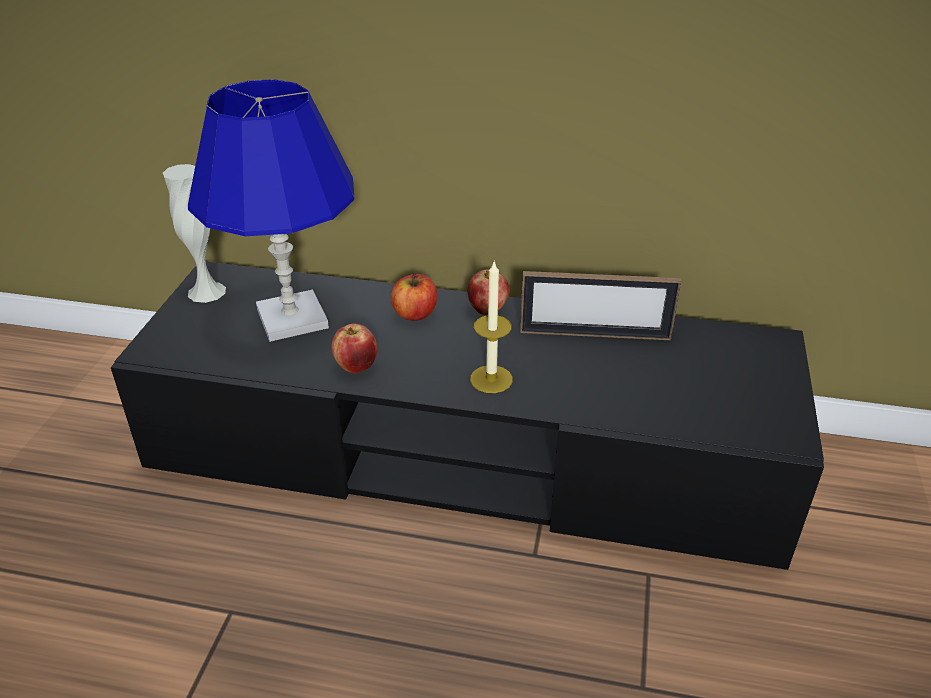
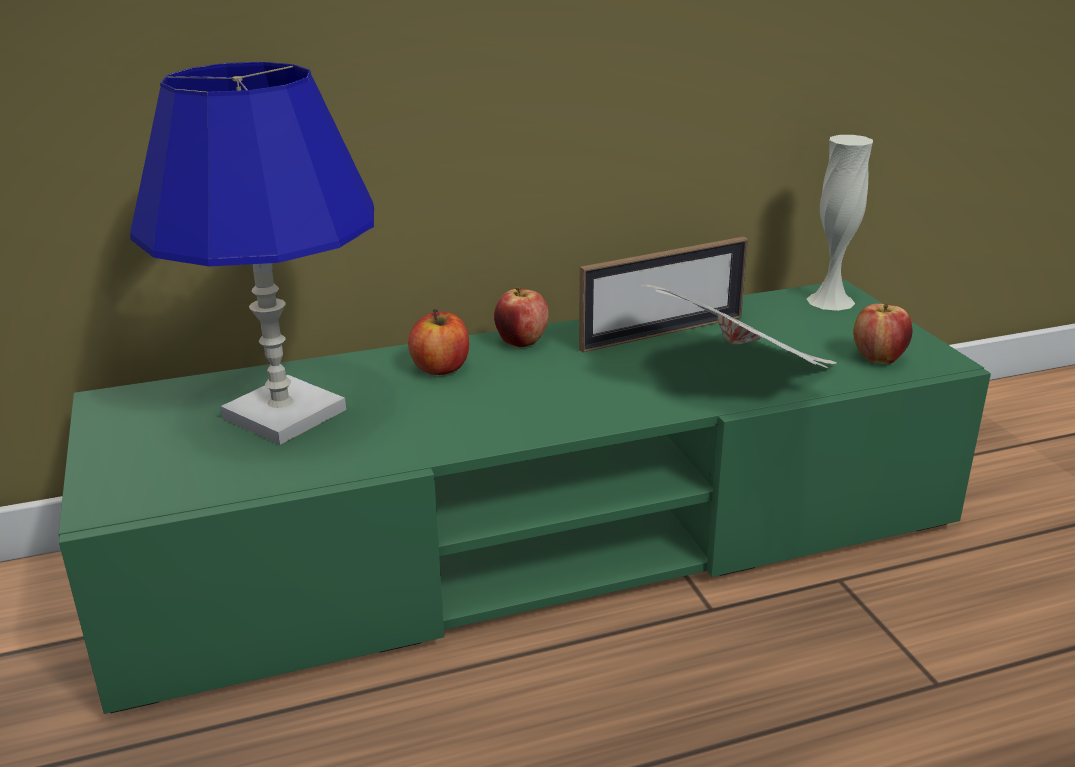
camera: 30 degrees left, 10 degrees down
(206, 292) = (124, 420): white vase -> white vase (830, 301)
(356, 366) = (427, 435): apple -> apple (878, 358)
(465, 454) = (539, 541): black tv stand -> green tv stand
(491, 379) = (601, 400): candle -> none
(611, 394) = (740, 376): none -> newspaper

